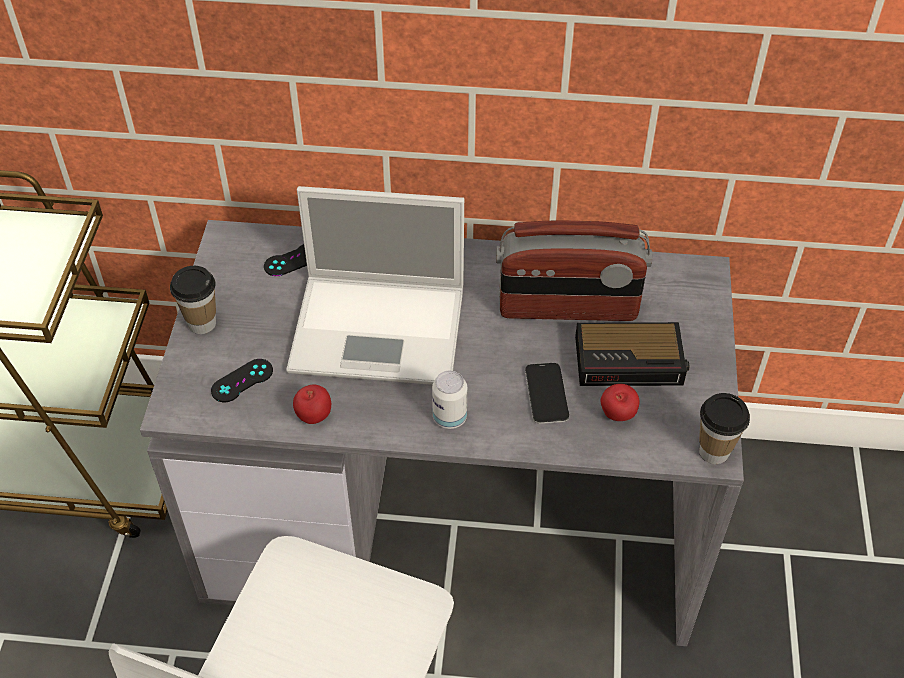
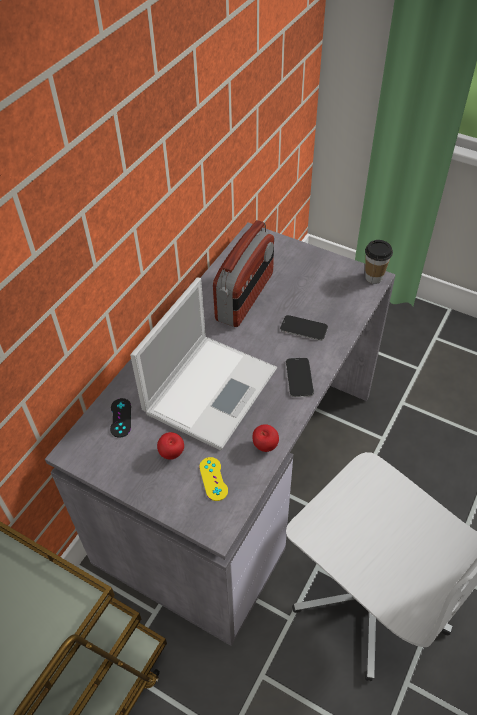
camera: 65 degrees left, 0 degrees up
(202, 323) = (146, 489): cup -> none
(242, 381) = (213, 479): black game controller -> yellow game controller
(449, 417) = (299, 378): can -> phone
(617, 416) = (333, 305): apple -> apple (172, 454)
(631, 360) = (298, 285): alarm clock -> none

